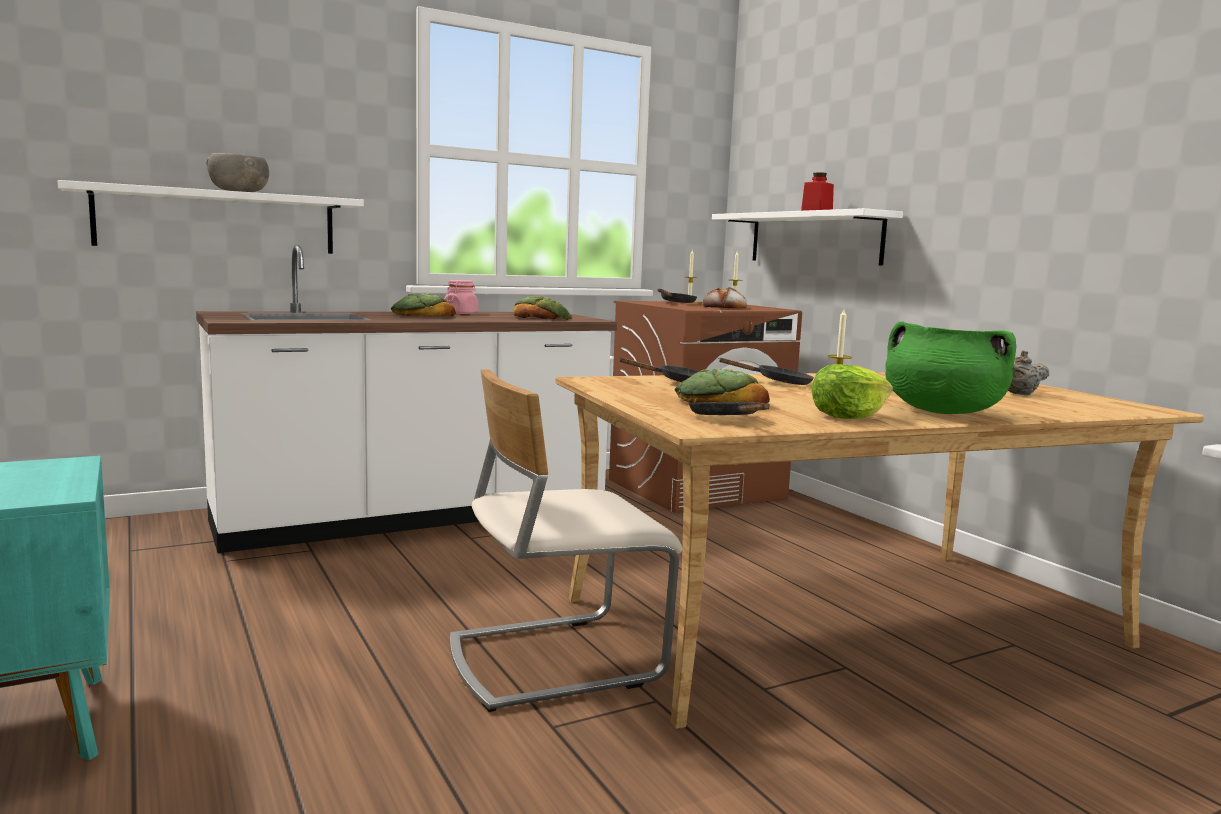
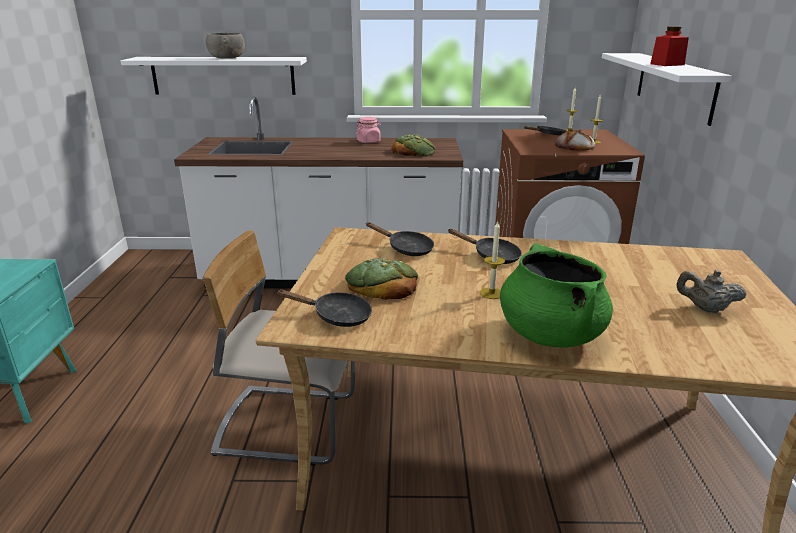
camera: 30 degrees right, 15 degrees up
(422, 316) = (330, 147): bread -> none
(728, 419) = (336, 316): black frying pan -> black frying pan turned 90 degrees clockwise
(848, 416) = (445, 327): lettuce -> none

